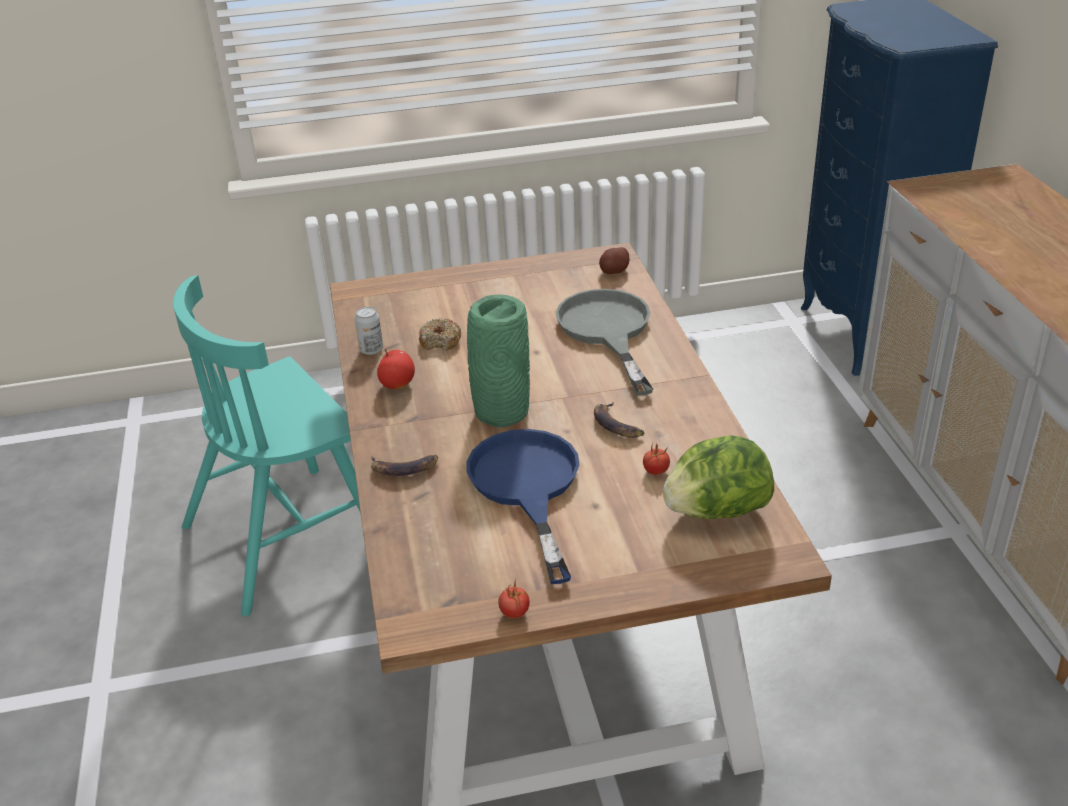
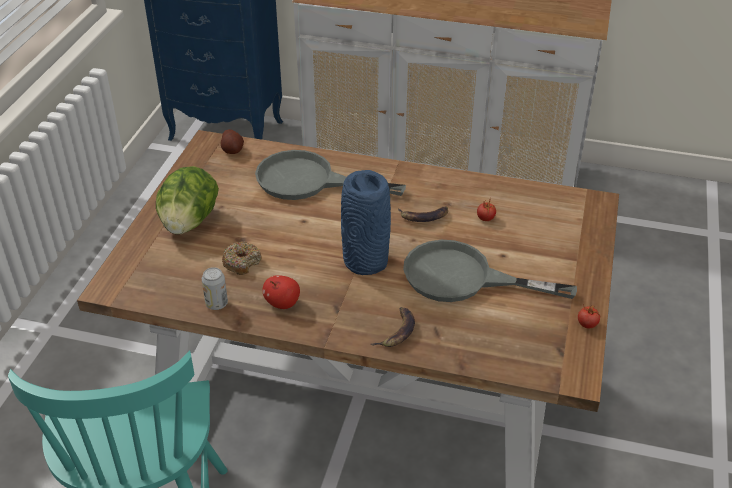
camera: 65 degrees left, 5 degrees up
(500, 412) = (365, 262): green vase -> blue vase
(527, 487) = (463, 278): blue frying pan -> grey frying pan
(716, 511) = (540, 210): lettuce -> lettuce (189, 222)

